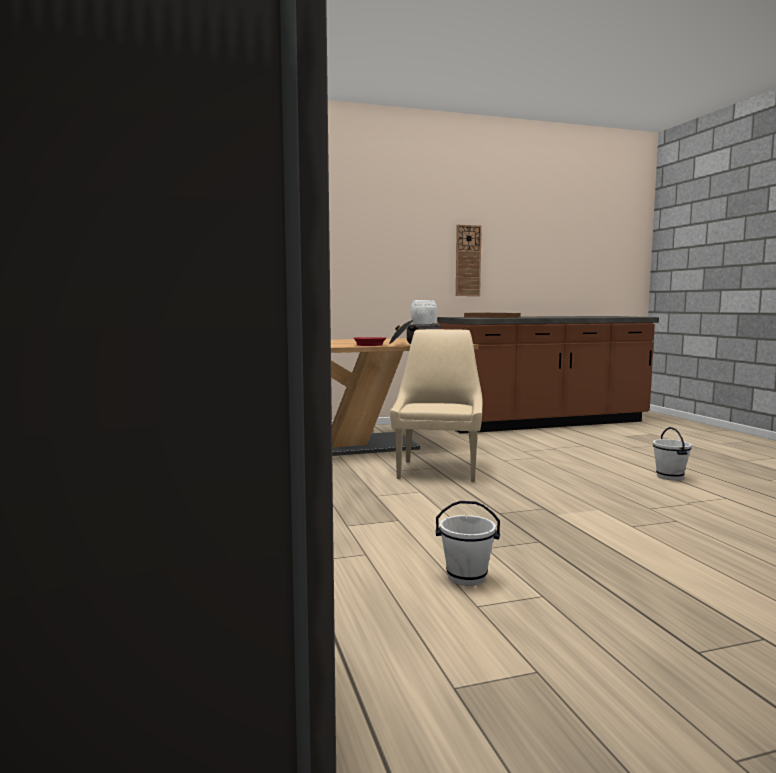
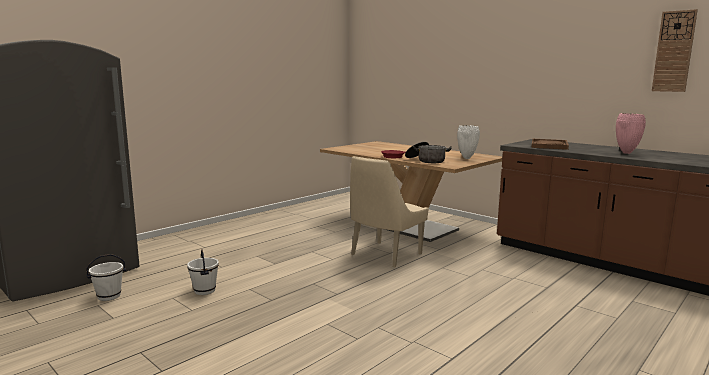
camera: 60 degrees right, 5 degrees up
(438, 470) = (384, 255): beige chair -> beige chair turned 150 degrees clockwise
(468, 260) = (570, 87): wall clock -> wall clock (674, 51)
(554, 316) = (627, 153): none -> pink vase
(670, 477) = (489, 331): white bucket -> white bucket (109, 296)

